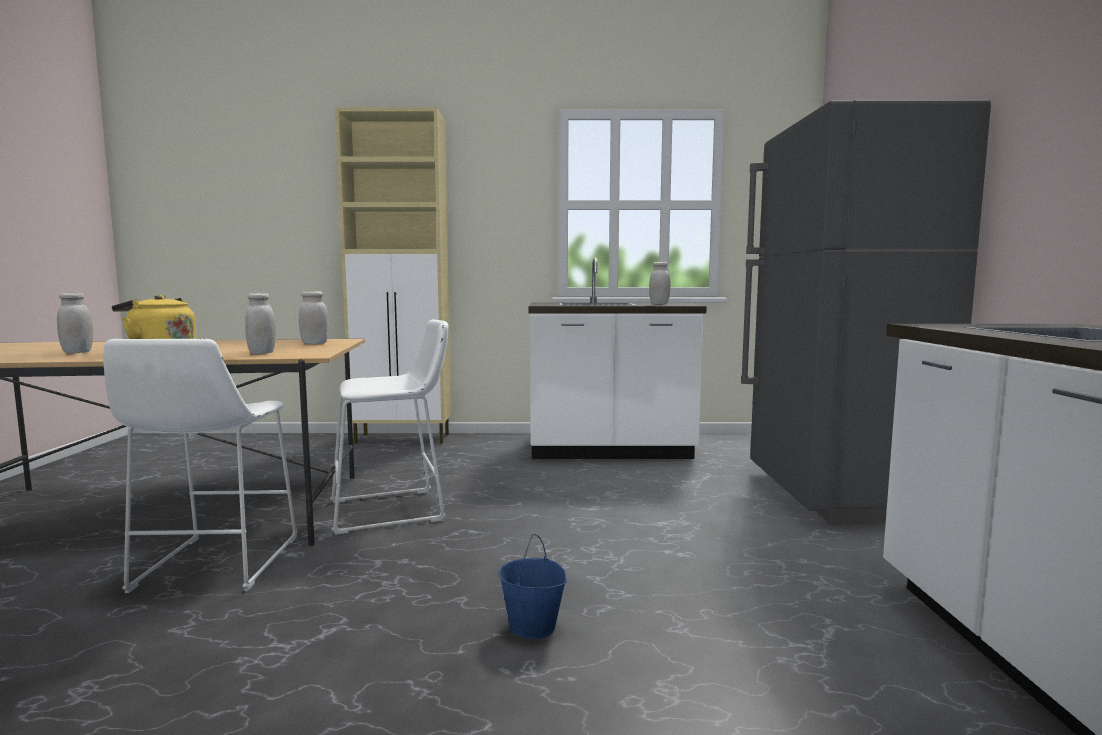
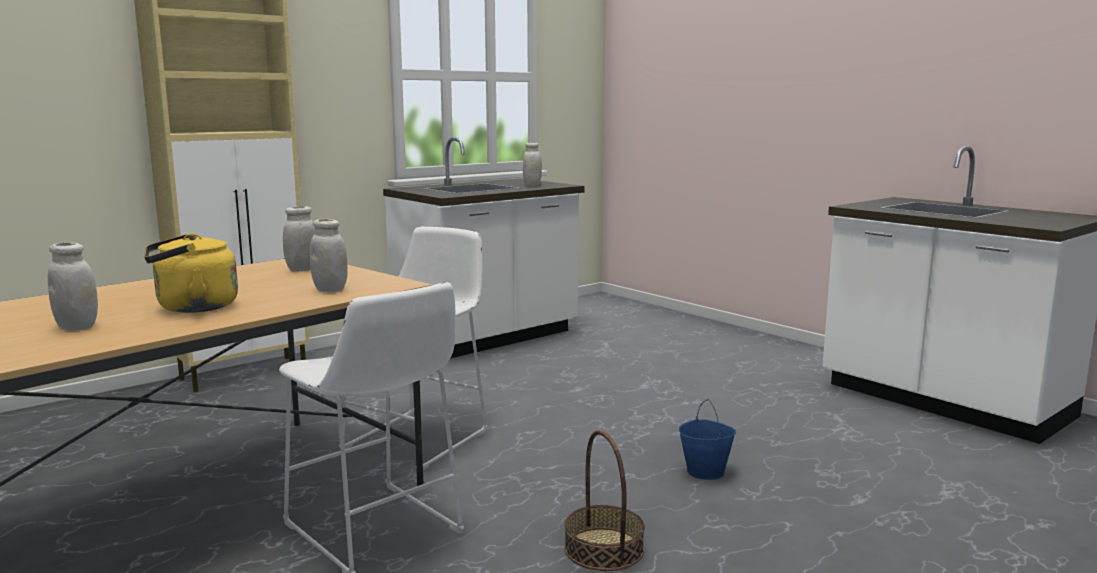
camera: 40 degrees left, 5 degrees up
(288, 656) = (604, 549): none -> basket
(837, 496) = (708, 337): grey fridge -> none

